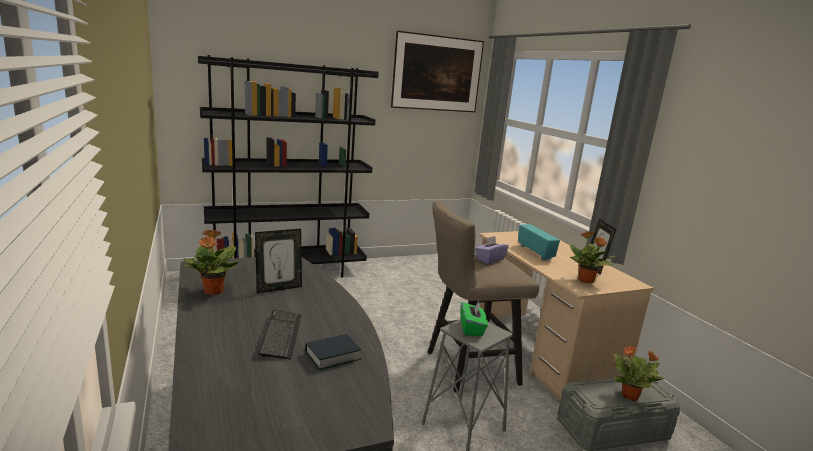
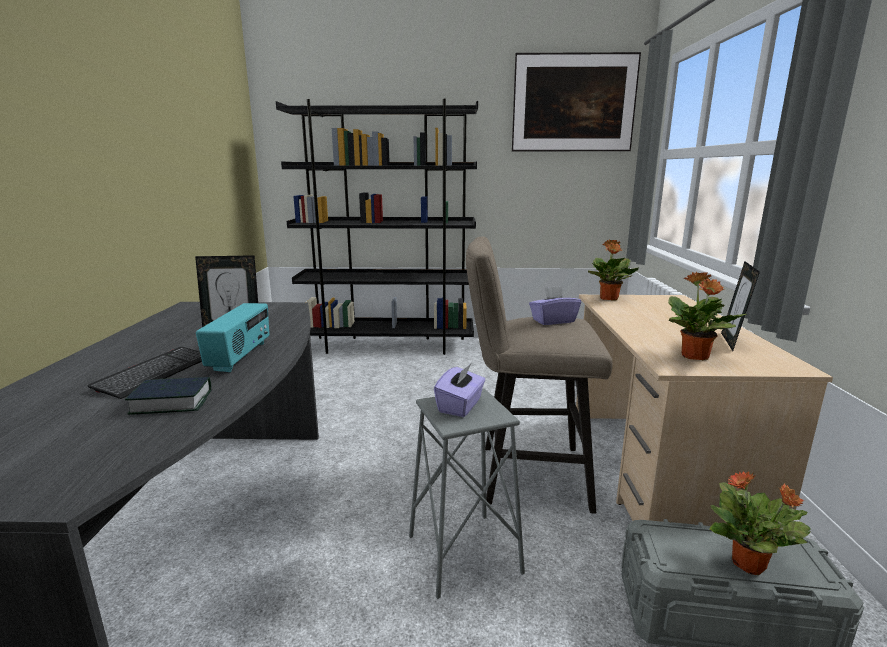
camera: 25 degrees right, 0 degrees up
(213, 291) = (163, 327): potted plant -> potted plant (608, 299)
(472, 329) = (460, 406): green tissue box -> purple tissue box
(535, 252) = (643, 318): radio -> radio (241, 356)

